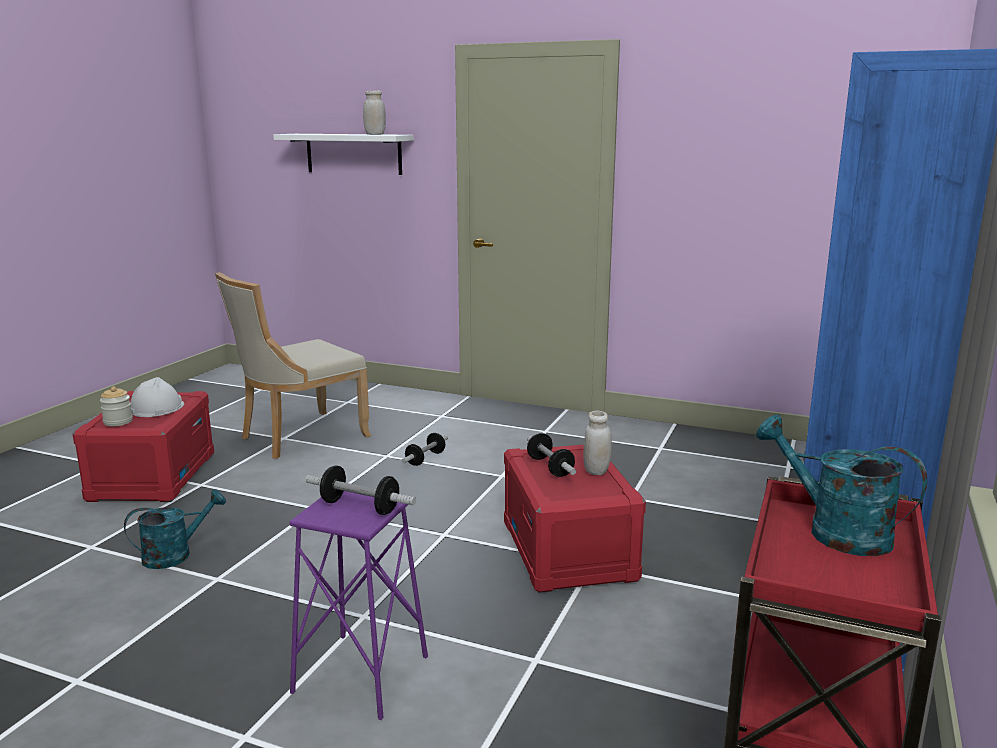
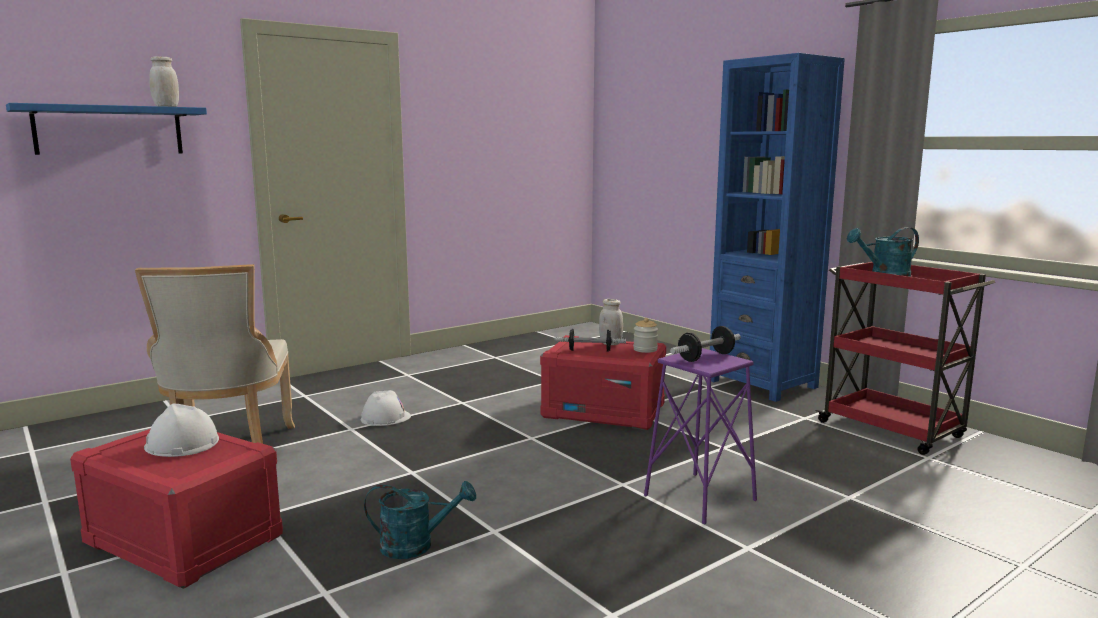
camera: 60 degrees left, 5 degrees down
(118, 422) = (189, 465): jar -> jar (645, 349)
(176, 555) = (416, 545): turquoise watering can -> turquoise watering can turned 90 degrees clockwise
(353, 154) = (109, 130): white shelf -> blue shelf
(425, 459) = (385, 417): dumbbell -> white hard hat

